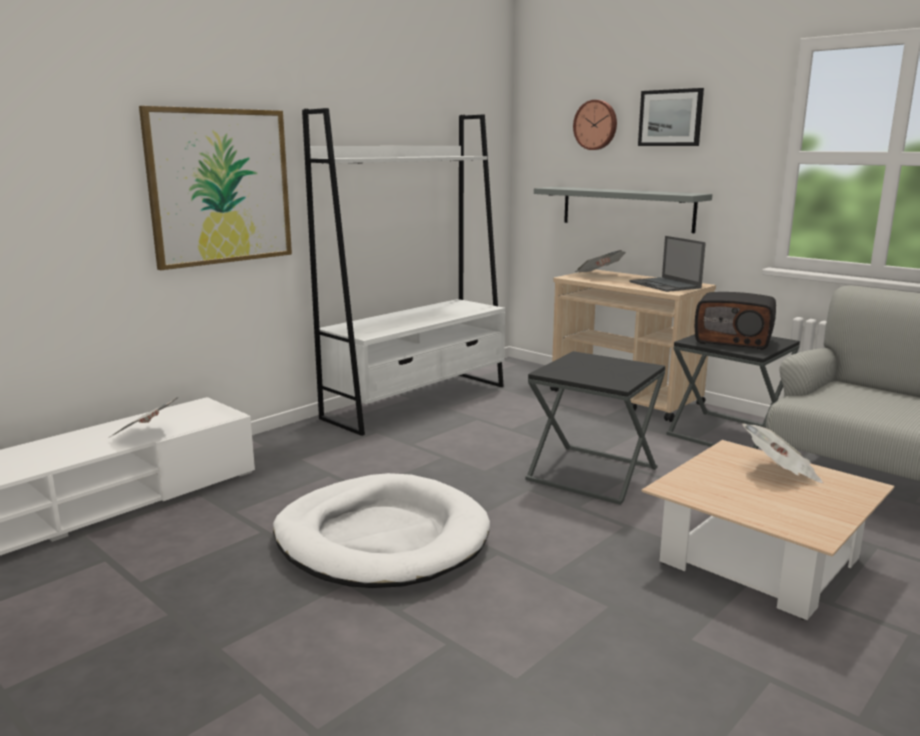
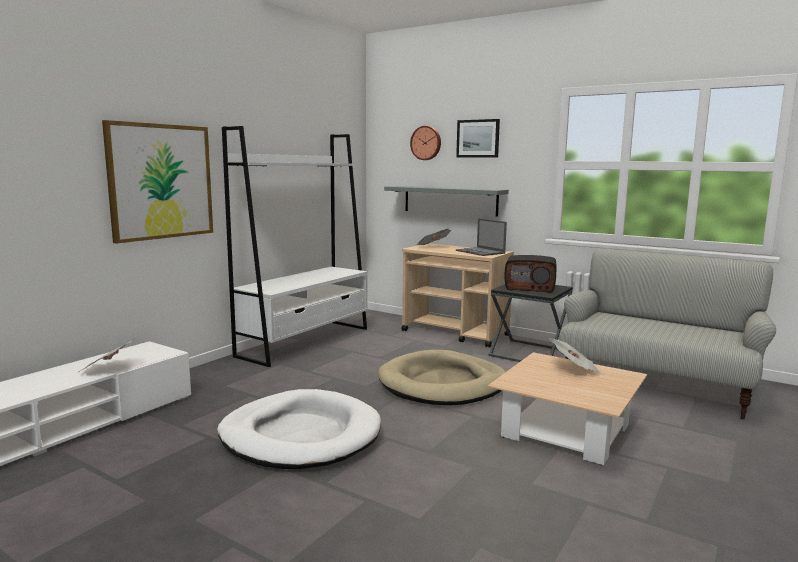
camera: 10 degrees left, 5 degrees down
(592, 474) = (443, 384): black side table -> beige dog bed

